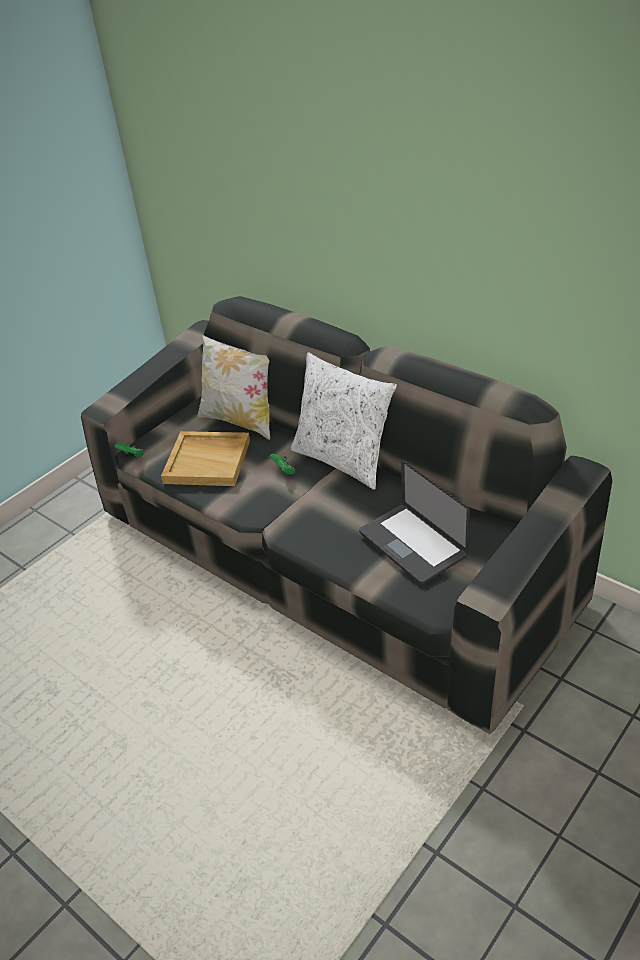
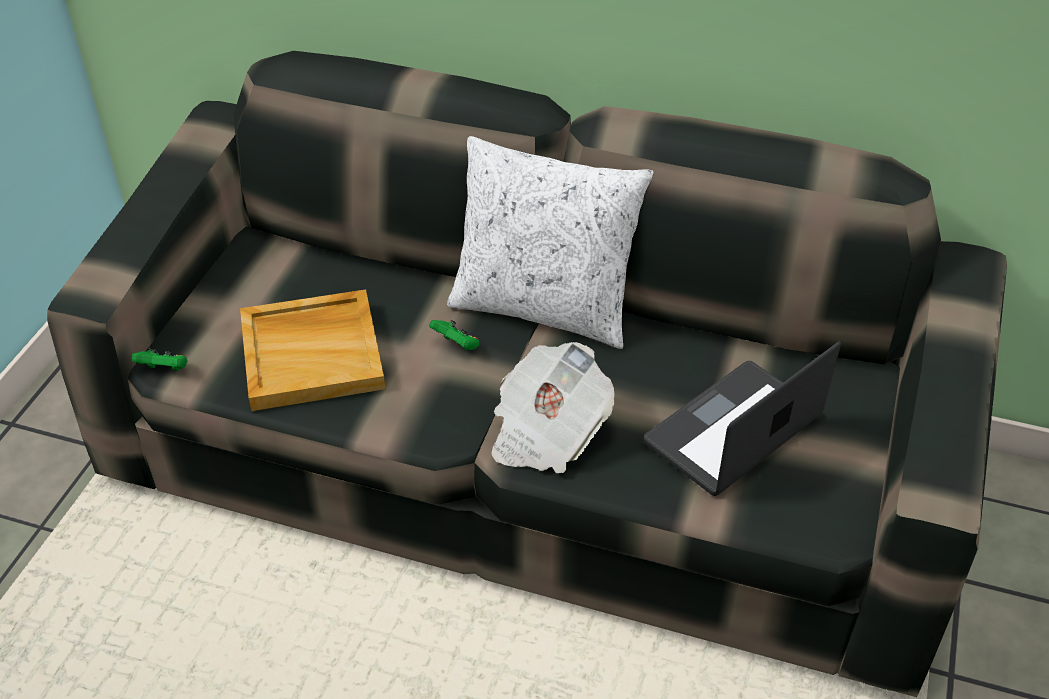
camera: 25 degrees left, 5 degrees up
(241, 420) = (331, 269): pillow -> none
(306, 524) = (546, 432): none -> newspaper
(412, 544) = (733, 430): laptop -> laptop turned 105 degrees clockwise

